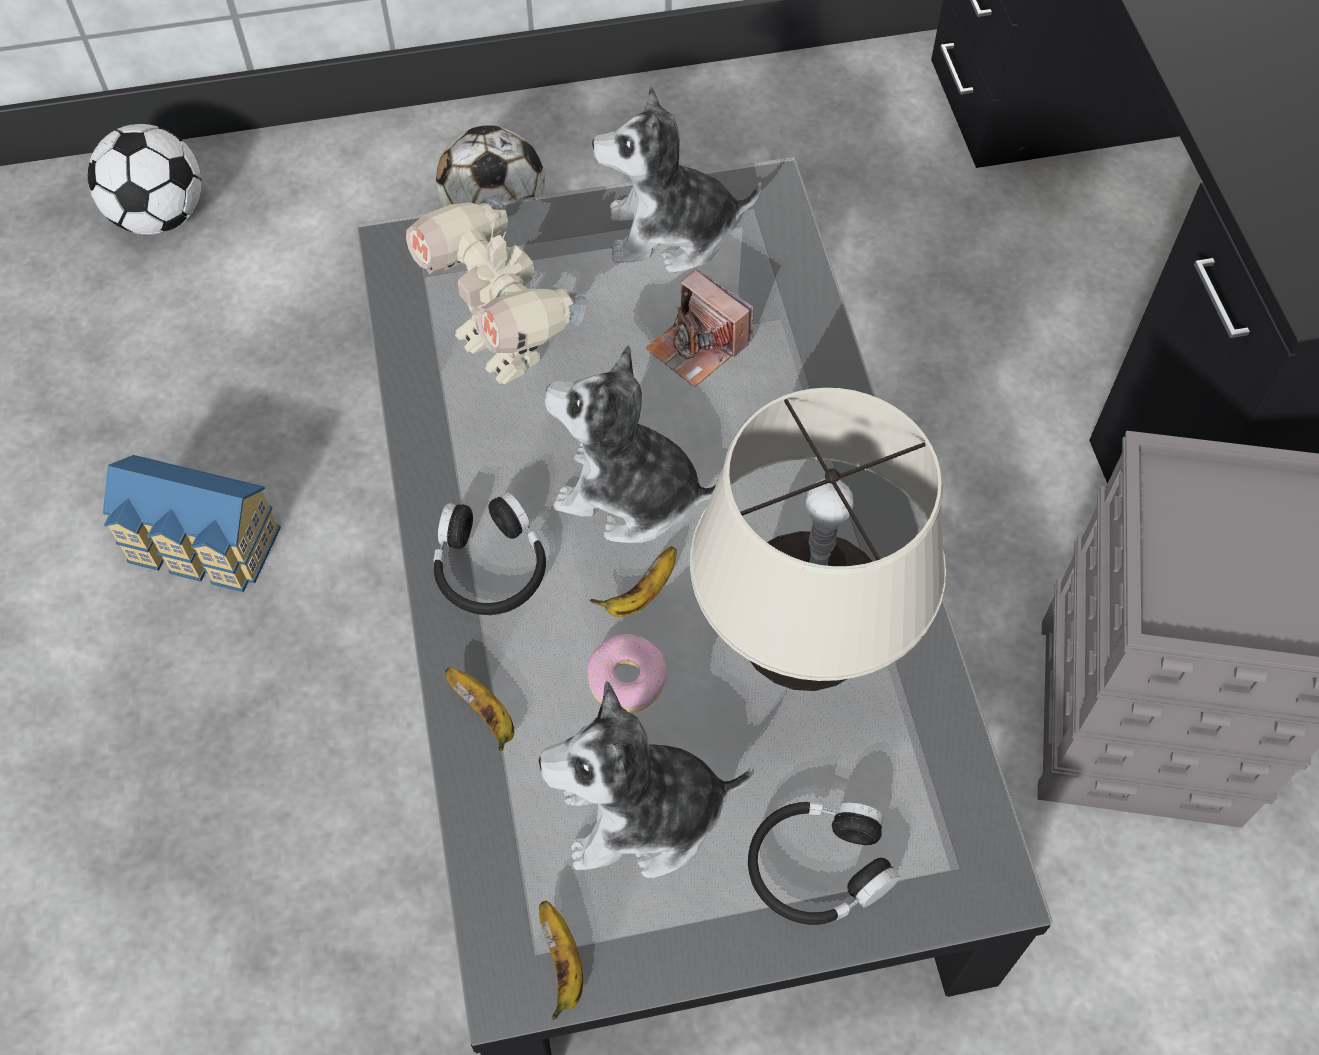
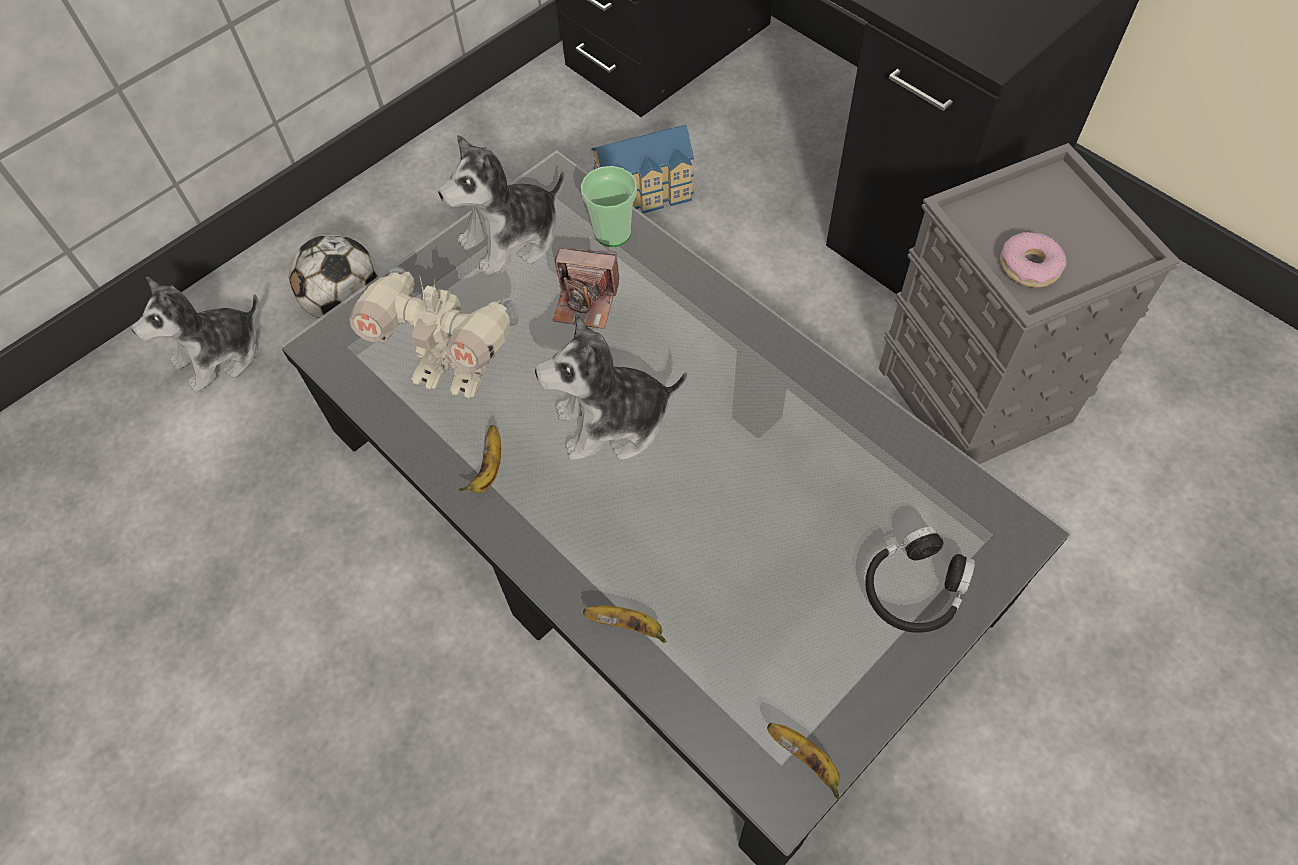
camera: 30 degrees left, 0 degrees up
(160, 216) = (87, 431): football -> none
(201, 547) = (290, 646): toy house -> toy house (646, 193)
(490, 566) = (555, 524): black headphones -> none
(626, 679) = (703, 544): donut -> donut (1029, 266)
(641, 595) = (671, 483): banana -> banana (488, 469)
(642, 816) = (781, 627): plush toy -> plush toy (220, 355)
(785, 285) = (613, 233): none -> cup
(801, 651) = (799, 458): beige table lamp -> none

